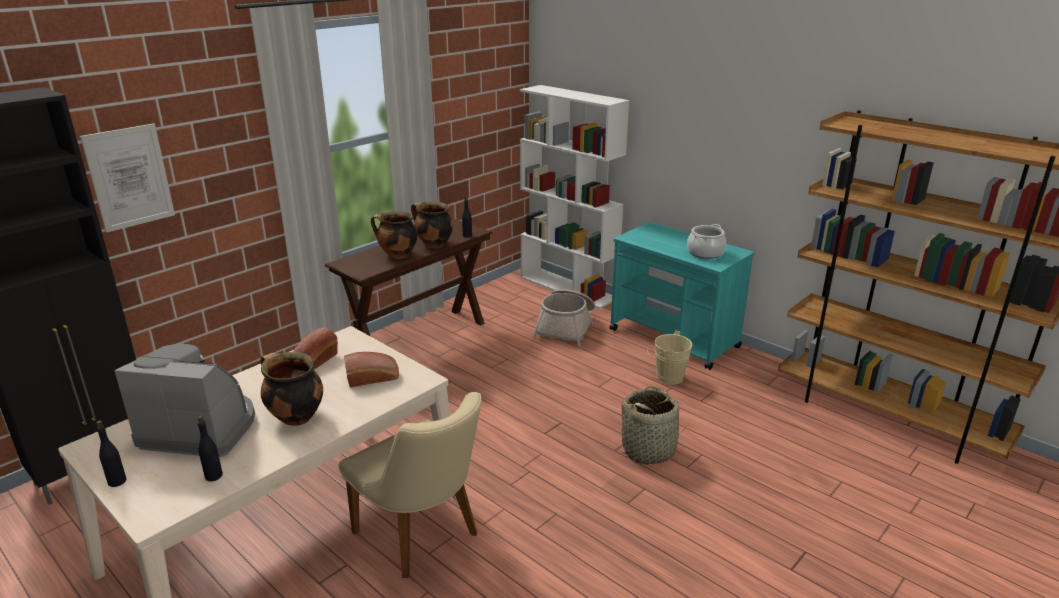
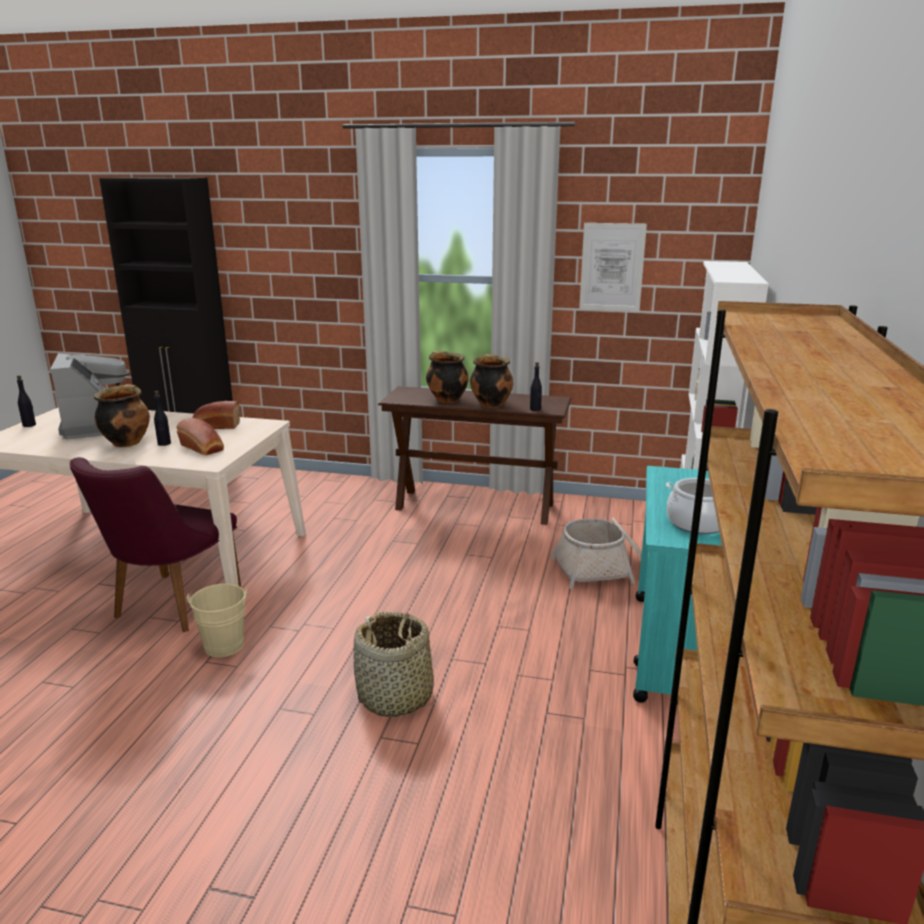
camera: 60 degrees right, 5 degrees down
(129, 177) = (257, 259): picture -> picture (612, 267)
(214, 476) = (39, 443): black bottle -> black bottle (164, 444)
(423, 538) = (169, 607): beige chair -> purple chair
(666, 376) = (576, 669): beige bucket -> beige bucket (225, 643)

